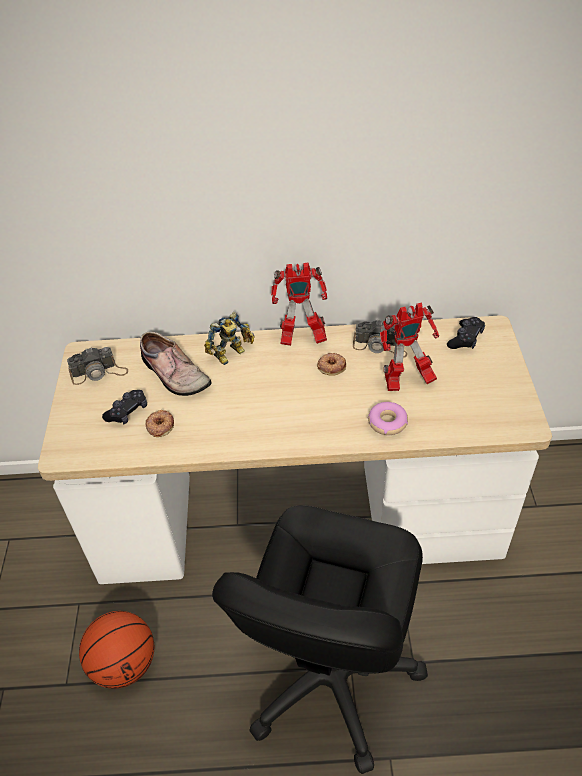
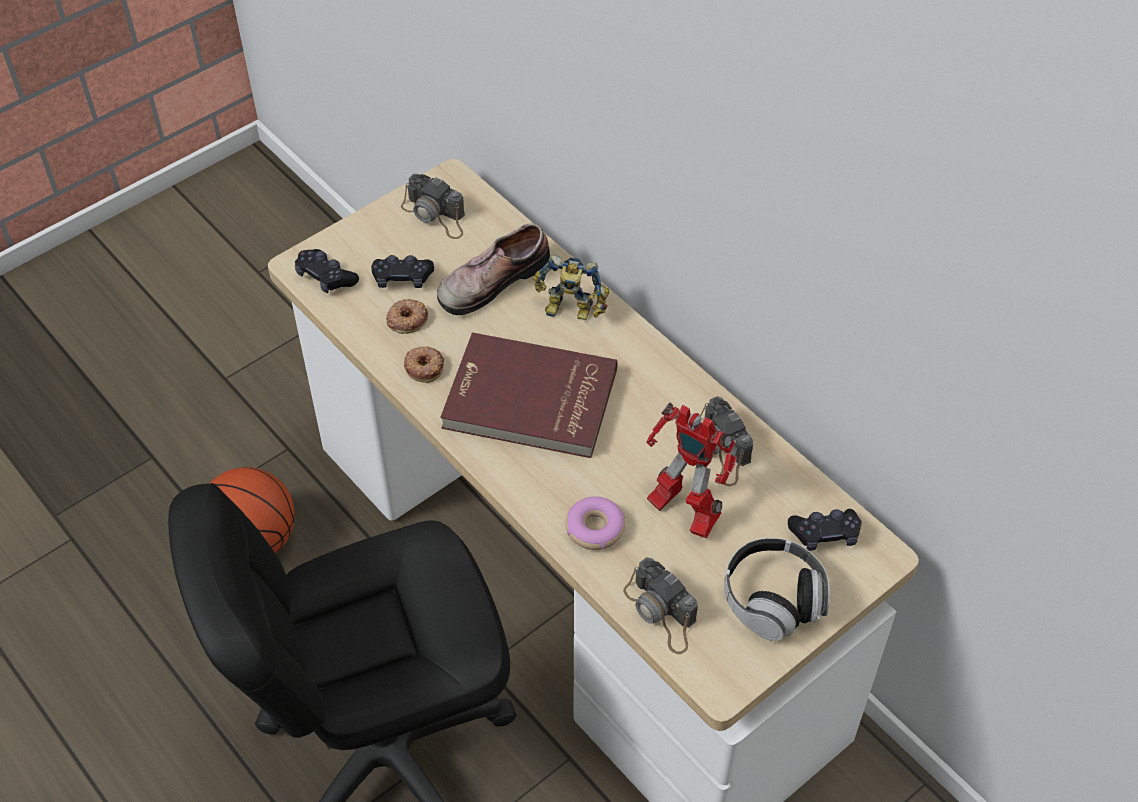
camera: 50 degrees right, 5 degrees up
(85, 447) = (325, 277): none -> black game controller
(173, 374) = (490, 279): shoe -> shoe turned 45 degrees clockwise
(275, 403) = (529, 401): none -> red book
(301, 339) = (658, 361): toy robot -> none
(331, 366) = (639, 419): donut -> donut (424, 366)
(465, 425) = (661, 613): none -> camera
(490, 378) = (773, 599): none -> headphones

